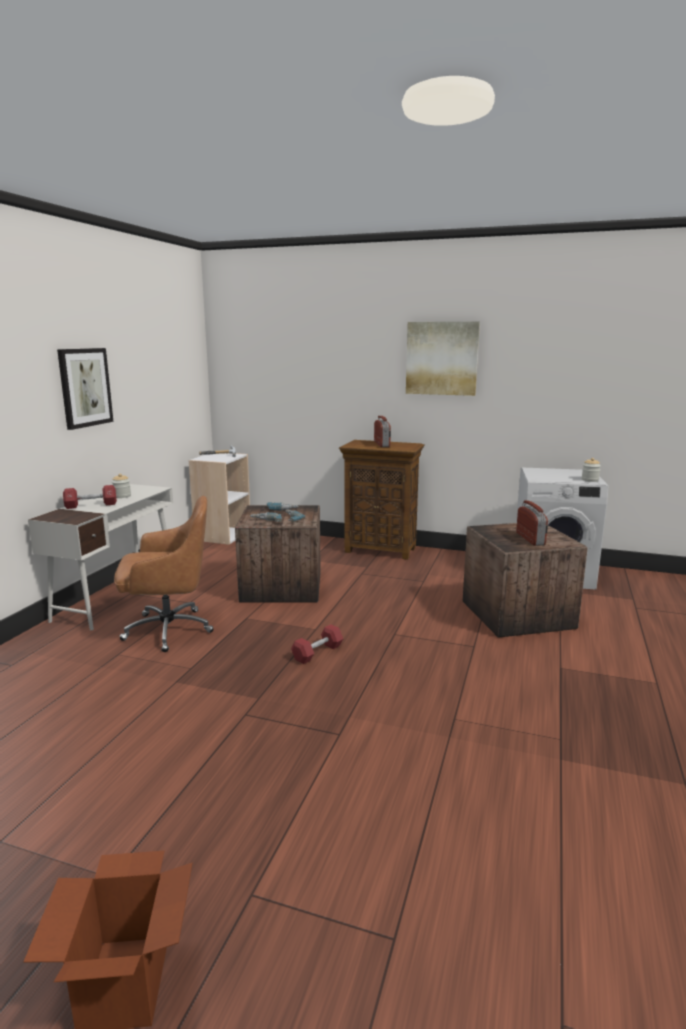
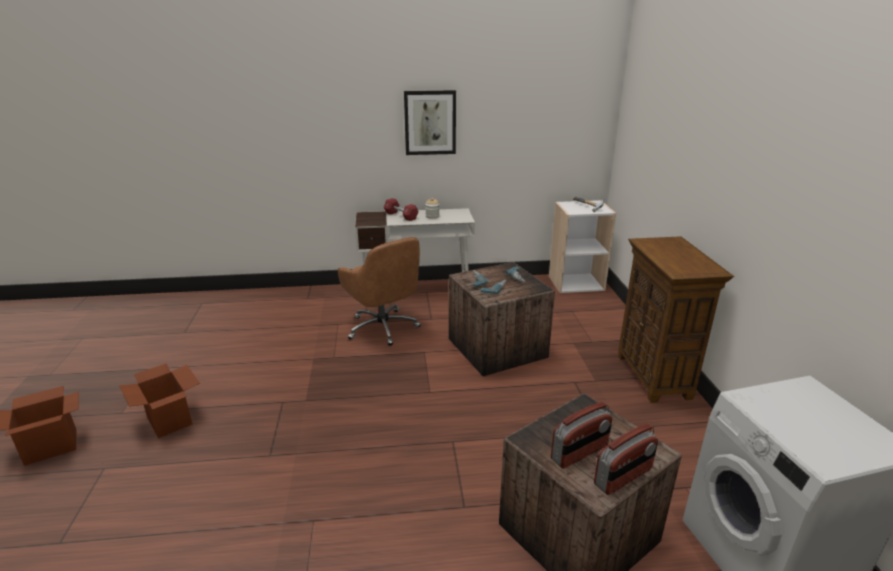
camera: 65 degrees right, 10 degrees up
(191, 817) = (169, 421): none -> cardboard box
(317, 652) = (388, 406): red dumbbell -> none
(382, 444) = (675, 254): radio -> radio (623, 477)
(442, 358) = (783, 160): picture -> none
(590, 480) = (825, 456): jar -> none

